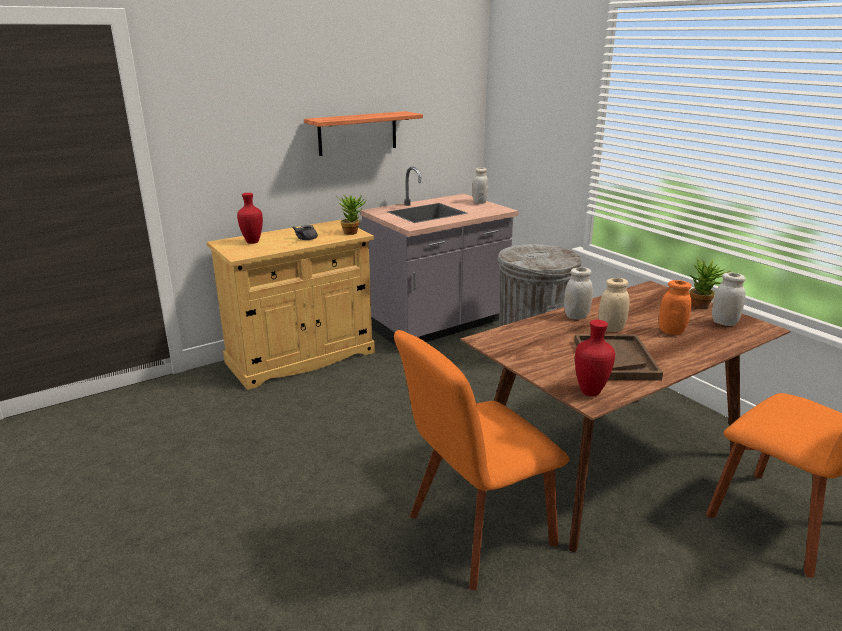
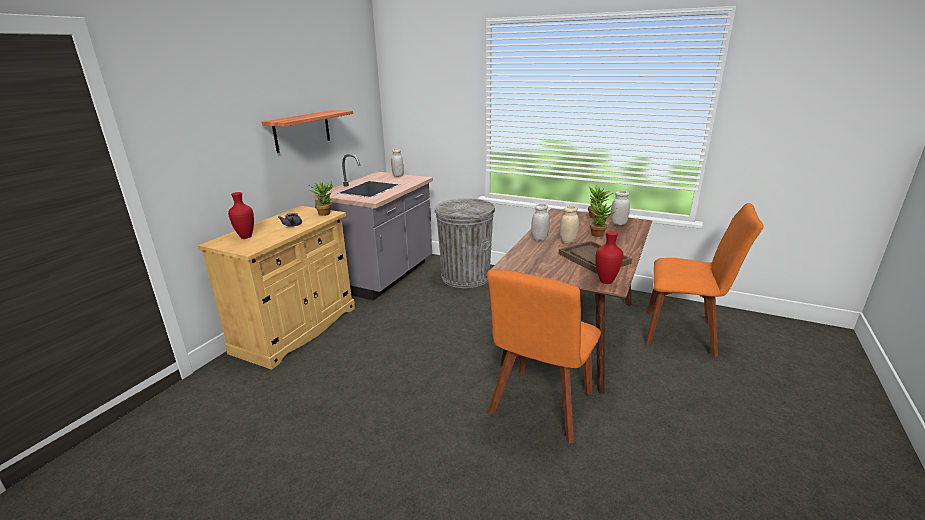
camera: 30 degrees left, 0 degrees up
(671, 331) = (600, 235): orange jar -> potted plant

